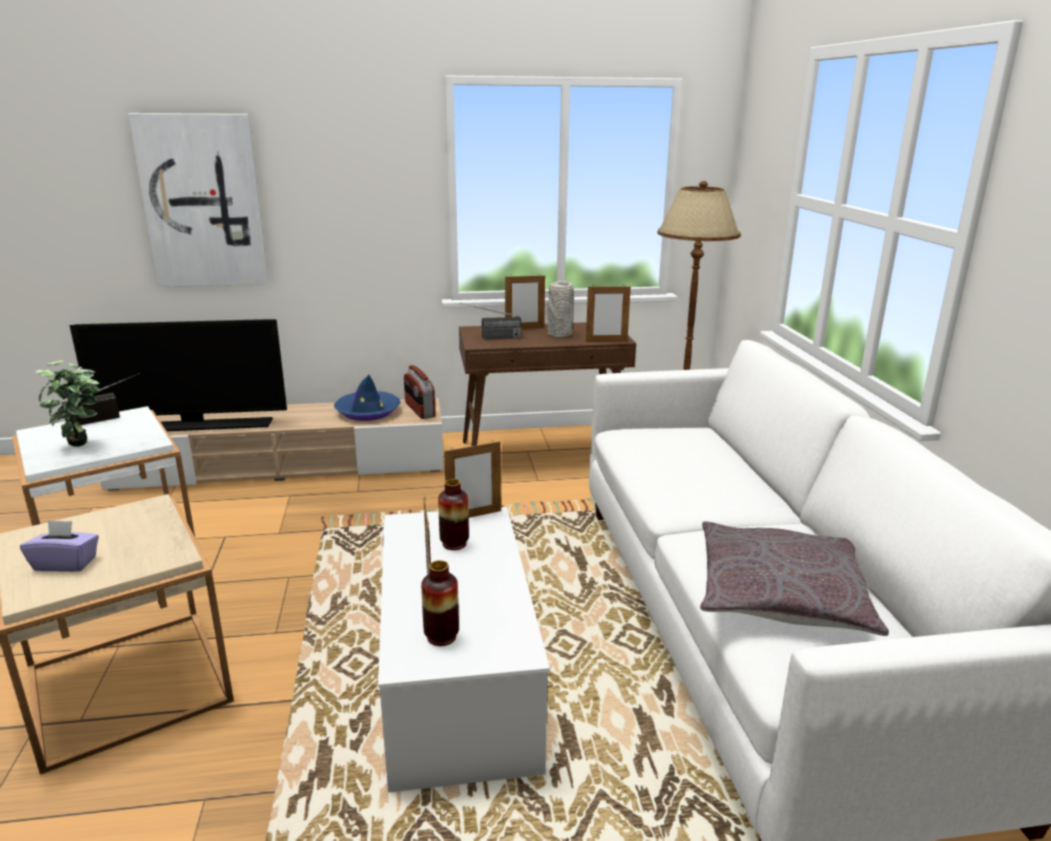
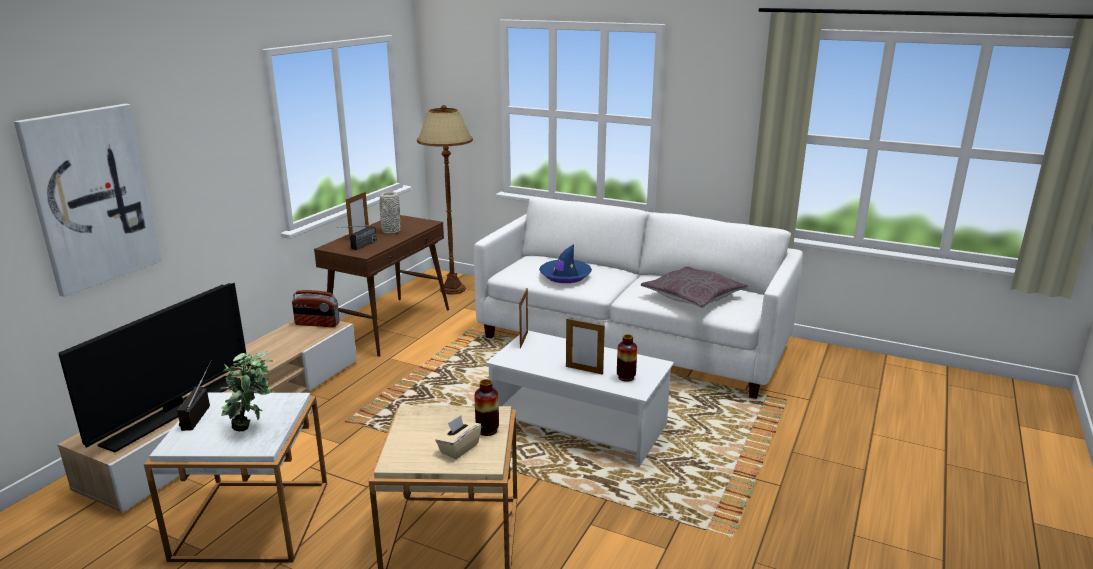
camera: 55 degrees left, 0 degrees up
(66, 563) = (459, 448): purple tissue box -> beige tissue box
(368, 412) = (284, 341): blue hat -> blue hat (565, 276)
(454, 544) = (546, 352): vase -> vase (487, 430)
(606, 341) = (427, 226): picture frame -> none

